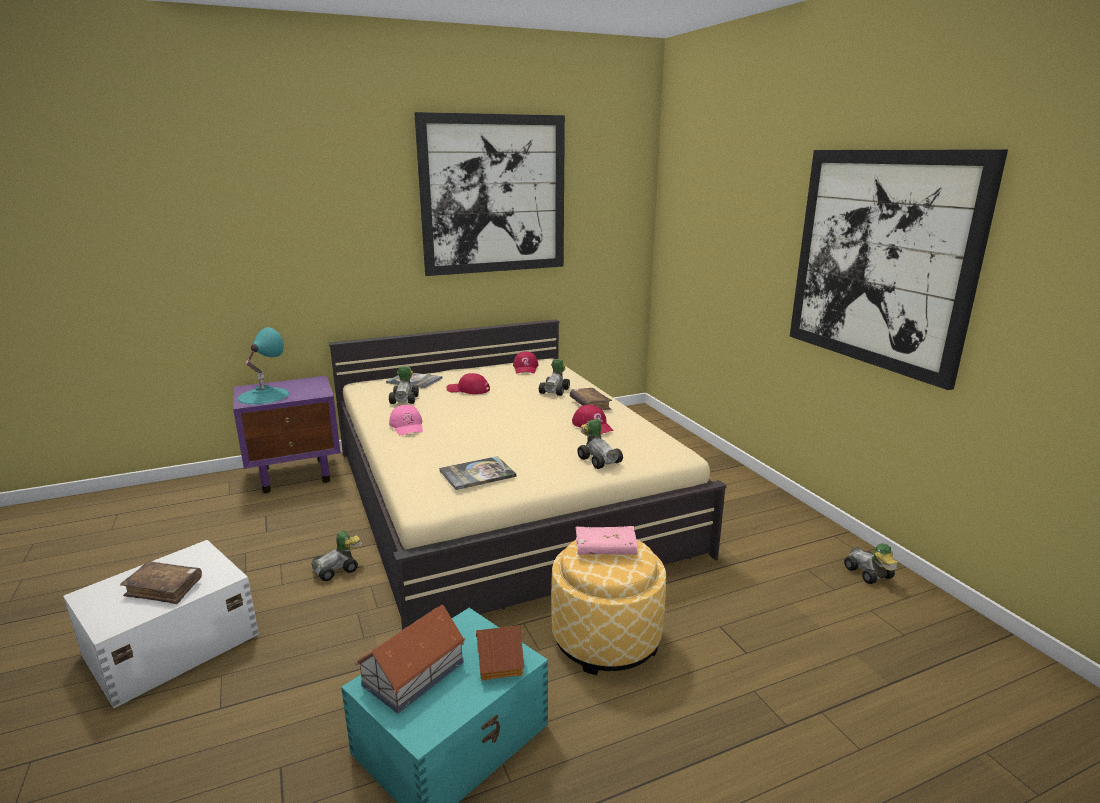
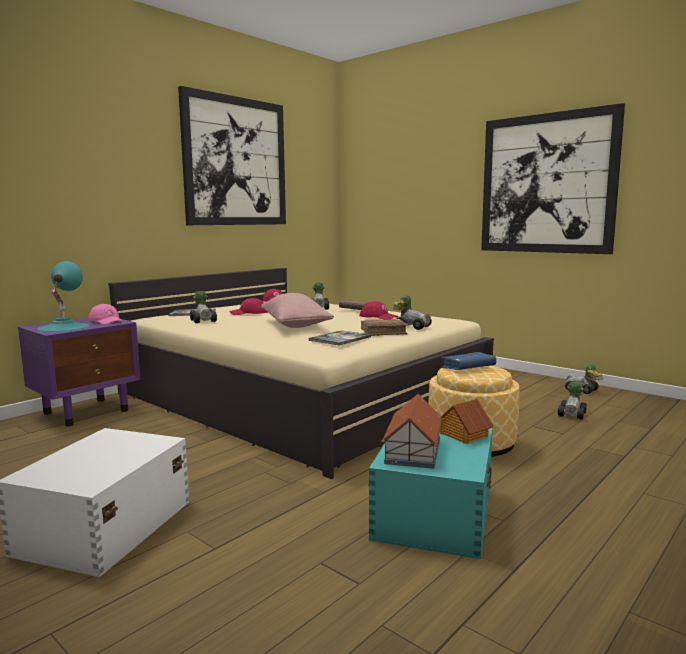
camera: 25 degrees left, 10 degrees down
(164, 588) = (110, 457): brown book -> brown book (383, 333)
(338, 569) = (212, 454): toy car -> toy car (573, 414)
(407, 426) = (234, 330): pink cap -> pink cap (106, 321)
(476, 429) = (295, 325): none -> pink pillow
(605, 549) = (468, 368): pink book -> blue book

